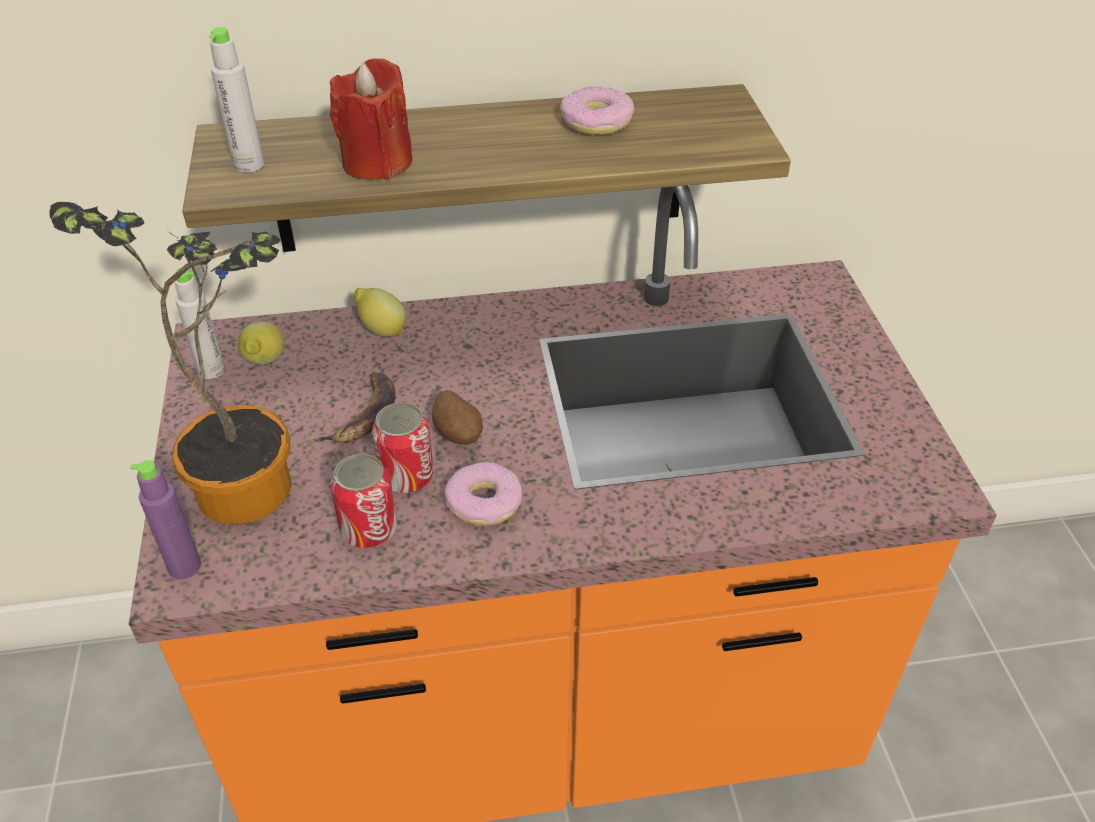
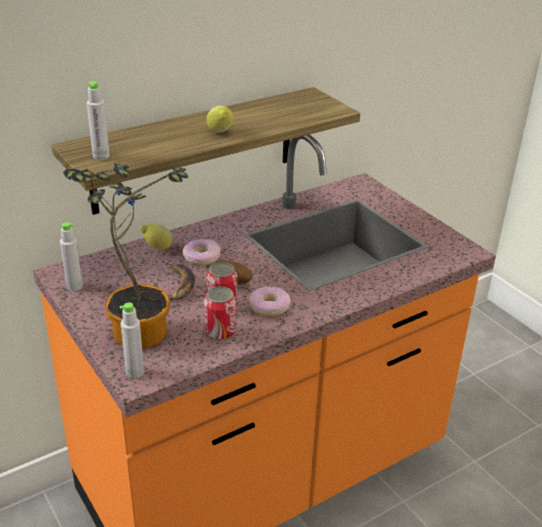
camera: 25 degrees left, 10 degrees down
(184, 566) = (135, 372): purple bottle -> grey bottle
(264, 363) = (103, 276): lemon -> lemon (220, 133)
(377, 162) = (168, 144): red candle -> none
(597, 122) = (260, 111): donut -> donut (202, 257)

